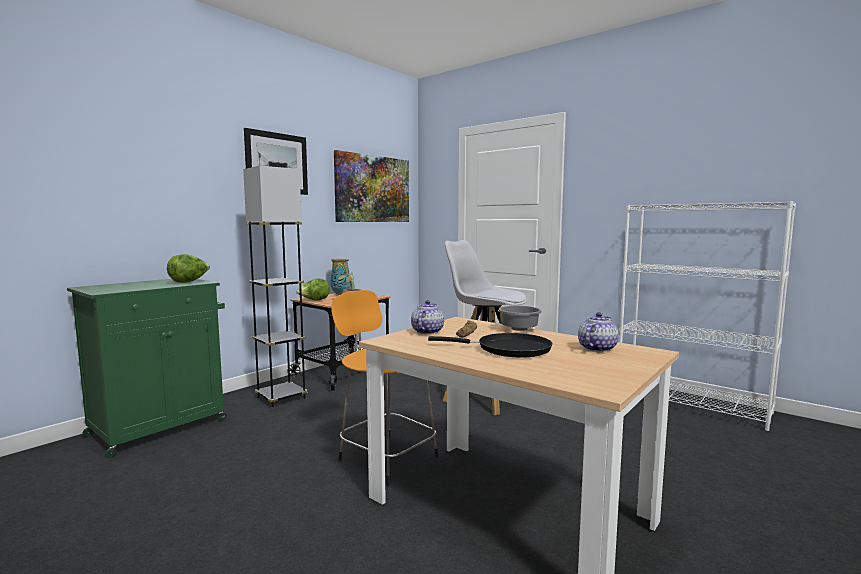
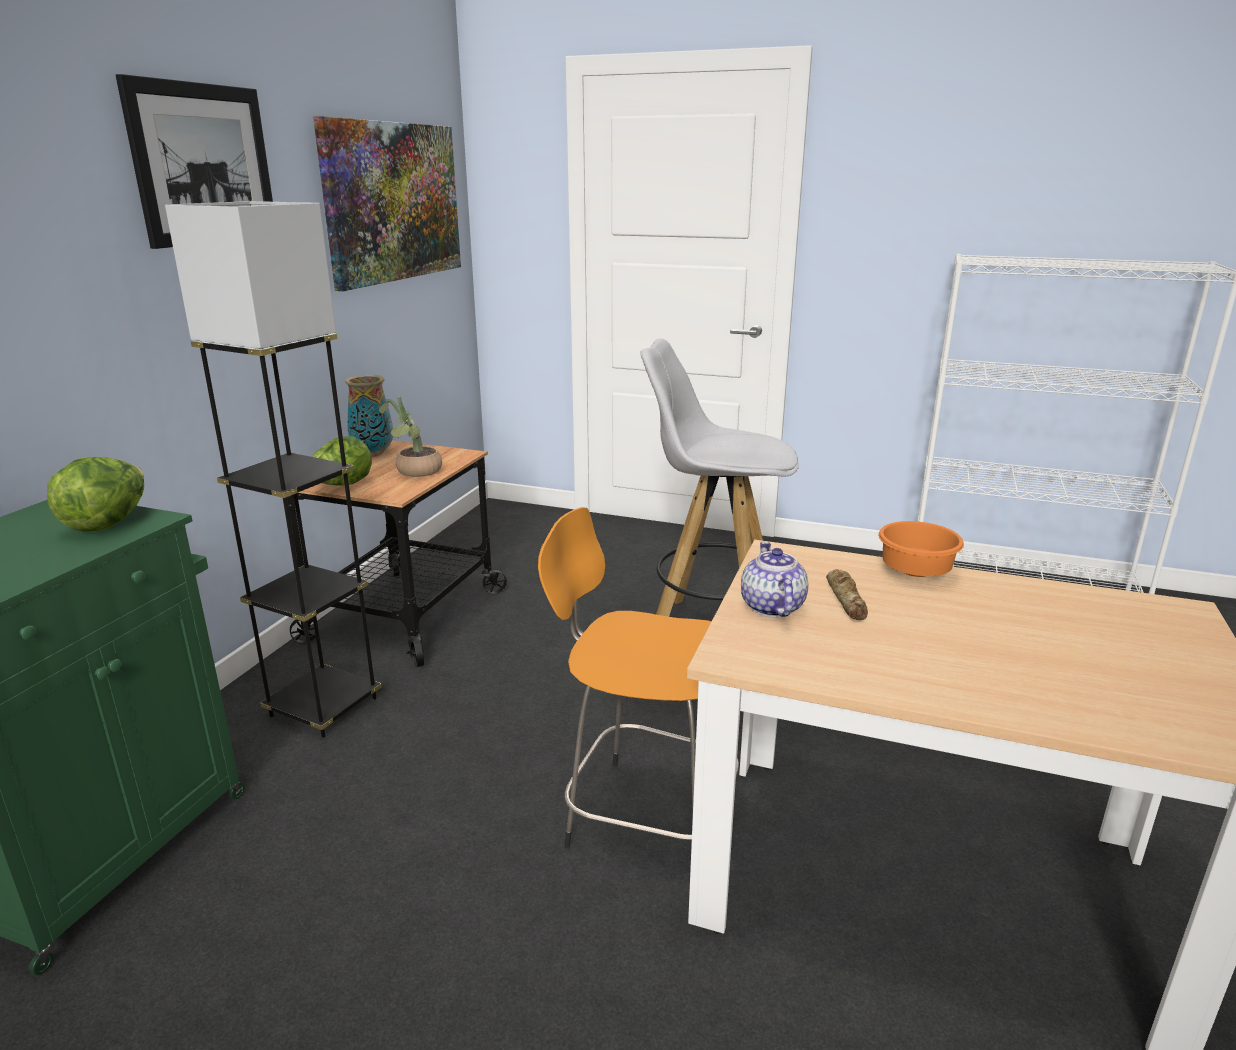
camera: 20 degrees left, 15 degrees up
(508, 349) = (978, 646): black frying pan -> none
(520, 330) = (918, 572): grey bowl -> orange bowl
(596, 348) = (1101, 616): teapot -> none

